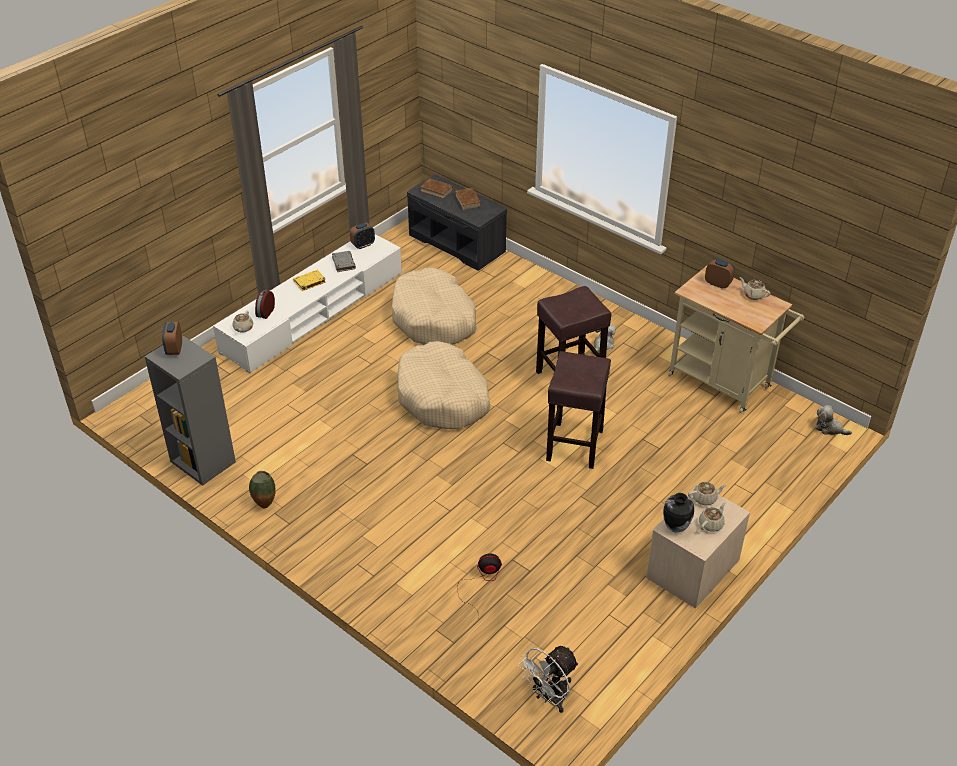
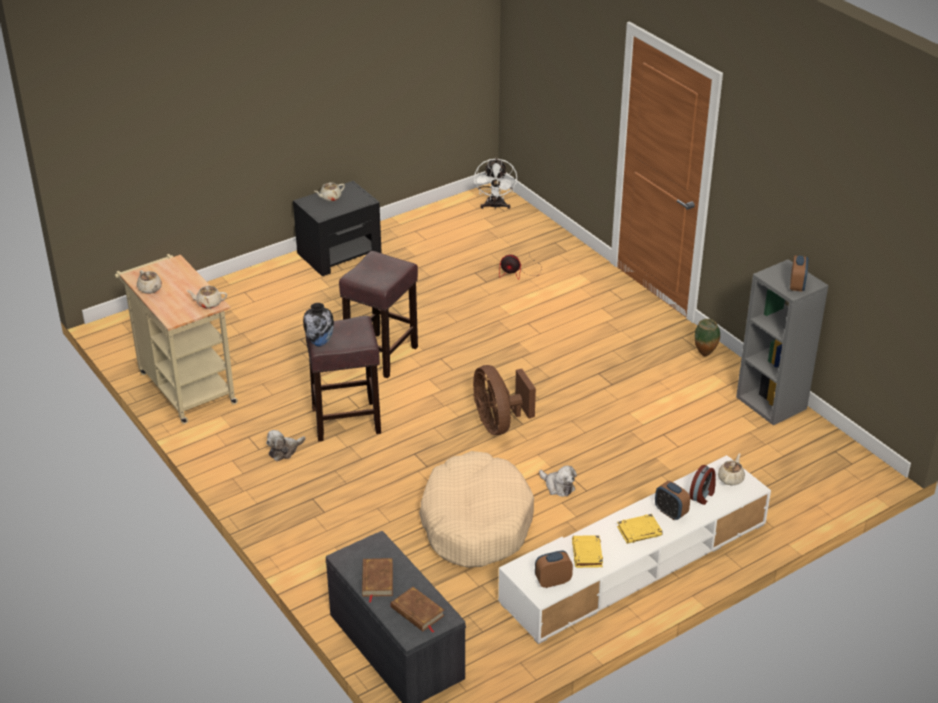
camera: 165 degrees left, 5 degrees down
(343, 263) = (587, 554): grey book -> yellow book
(443, 397) = (499, 423): beige dog bed -> brown fan
(549, 698) = (495, 206): white fan -> white fan turned 120 degrees clockwise
(675, 527) = (360, 200): vase -> vase (320, 343)
(692, 569) = (340, 254): beige nightstand -> black nightstand
(705, 498) = (321, 212): beige teapot -> beige teapot (208, 303)
(718, 284) = (175, 306): alarm clock -> alarm clock (670, 512)
(829, 428) = (121, 328): plush toy -> plush toy (558, 486)

